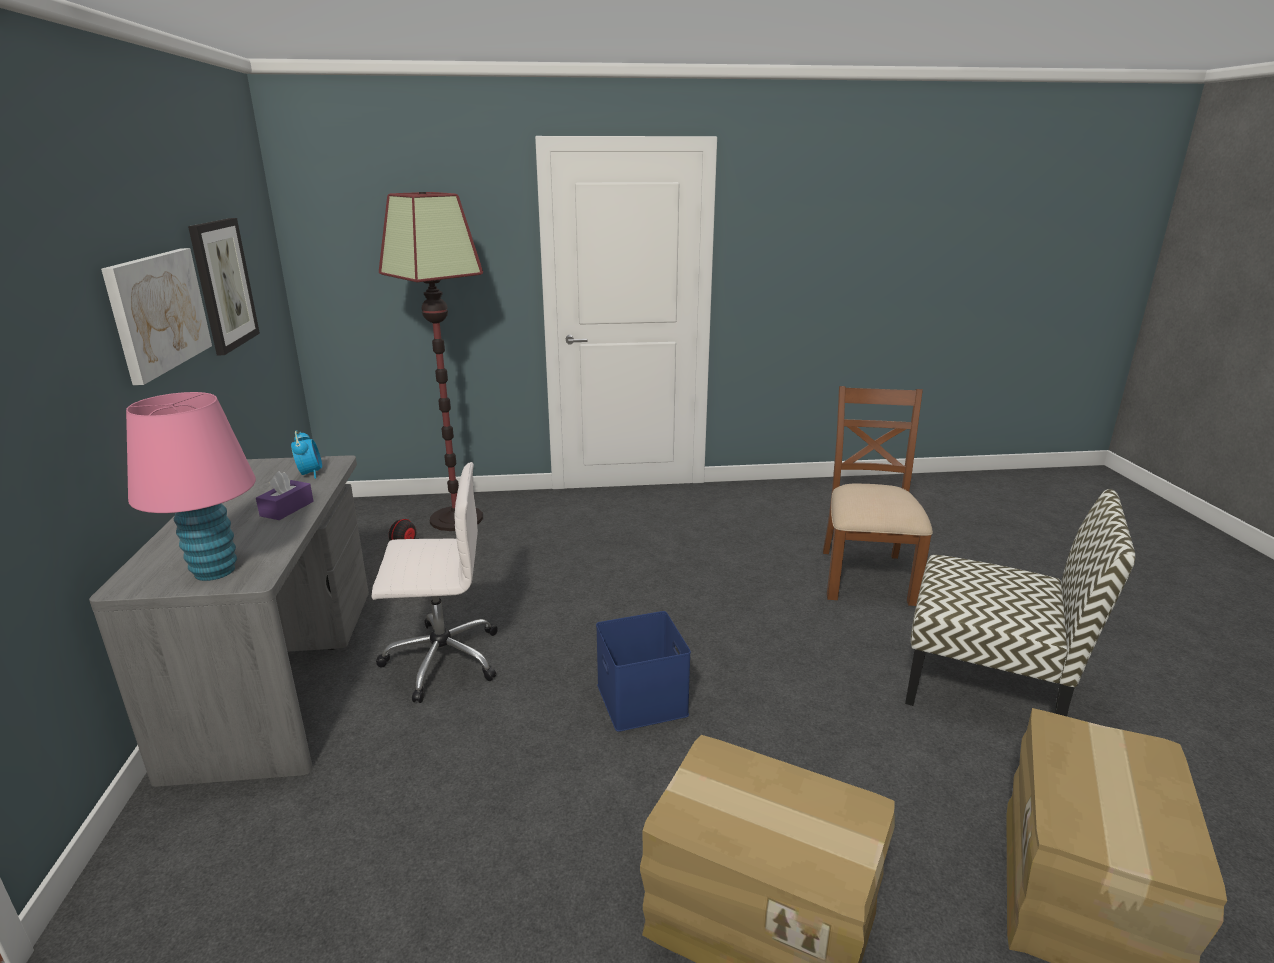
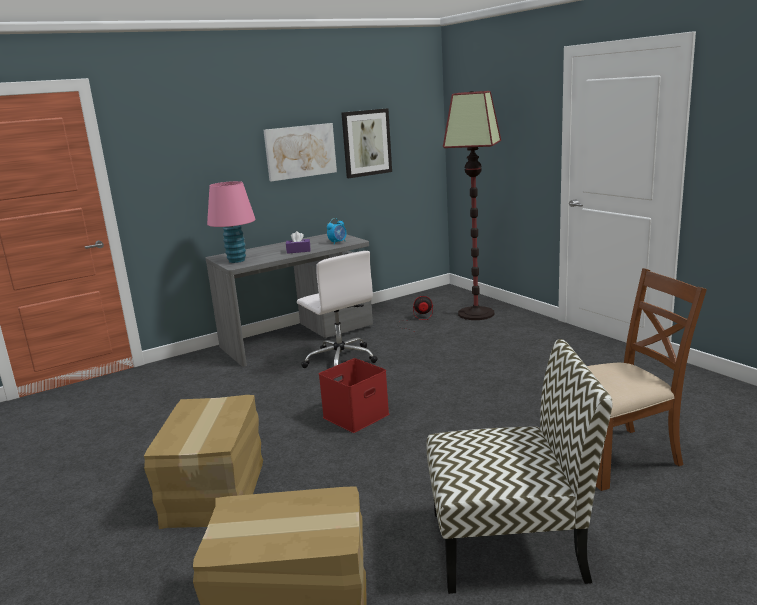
camera: 65 degrees right, 5 degrees down
(644, 700) = (356, 416): blue storage box -> red storage box
(989, 686) = (510, 544): chair -> chair turned 90 degrees counterclockwise

